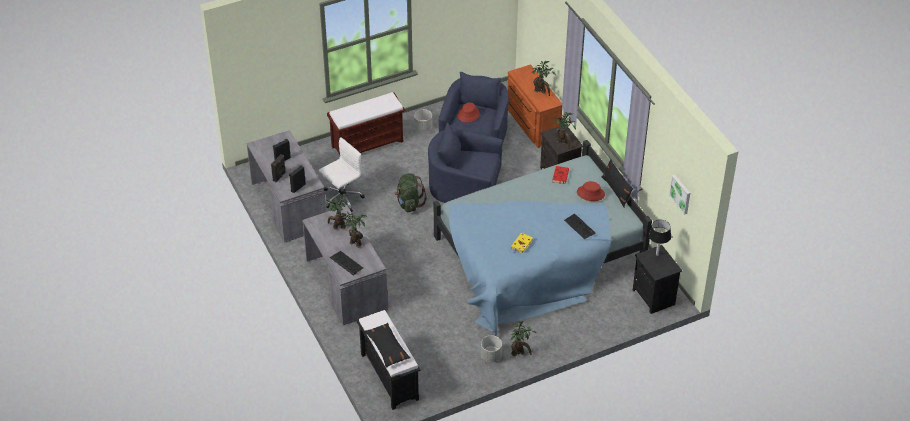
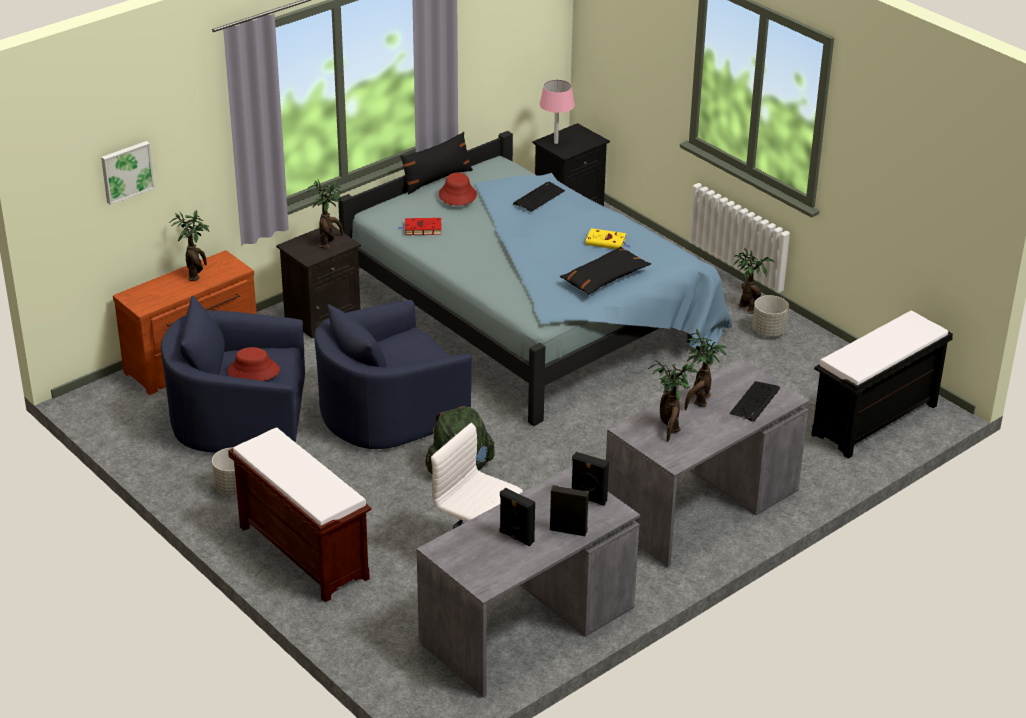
camera: 105 degrees left, 10 degrees down
(387, 348) = (900, 342): black pillow -> black pillow (604, 279)
(464, 186) = (389, 412): blue armchair -> blue armchair turned 60 degrees clockwise
(657, 254) = (555, 142): black table lamp -> pink table lamp
(681, 194) = (519, 42): picture -> picture (126, 171)

